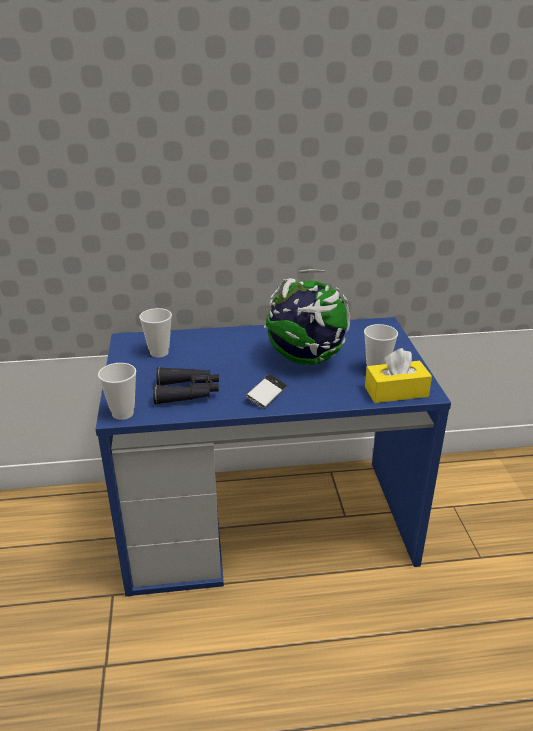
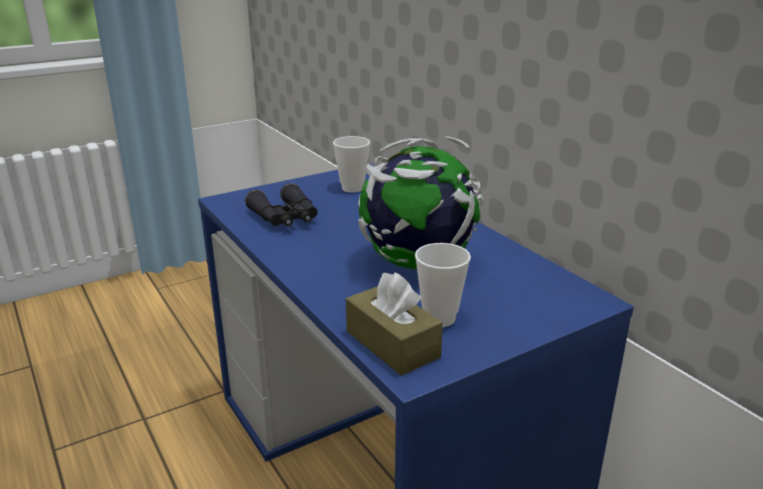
camera: 65 degrees right, 5 degrees down
(123, 413) = (228, 201): cup -> none
(266, 395) = (311, 257): phone -> none
(396, 392) = (392, 344): yellow tissue box -> brown tissue box

